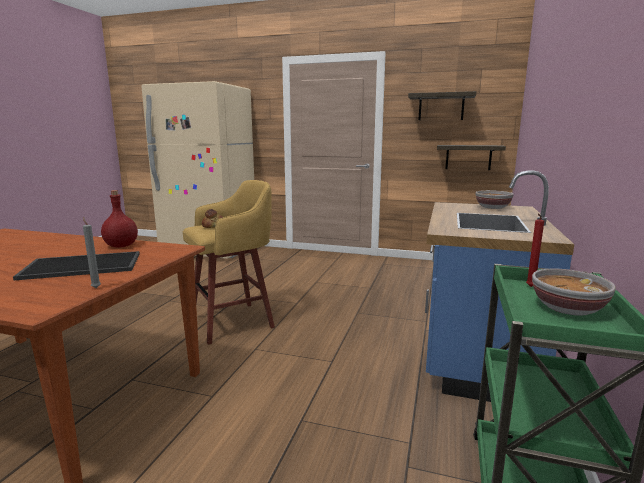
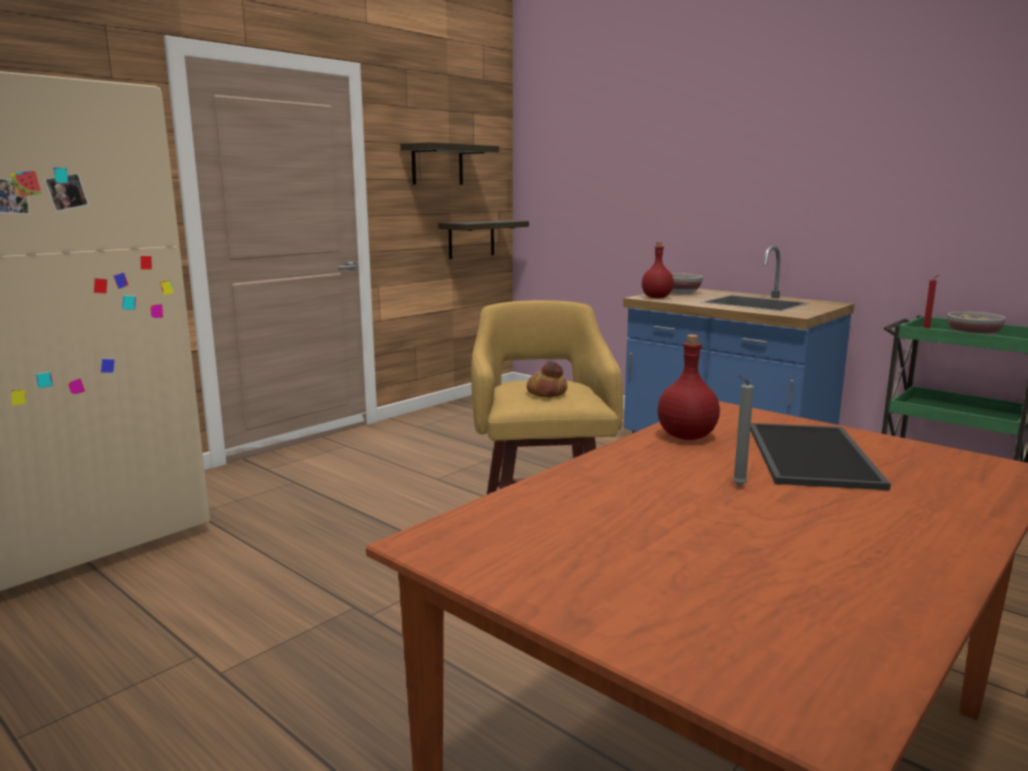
camera: 65 degrees left, 0 degrees up
(95, 287) = (920, 446): grey candle -> grey candle (737, 486)
(452, 205) = (656, 297): none -> red bottle

